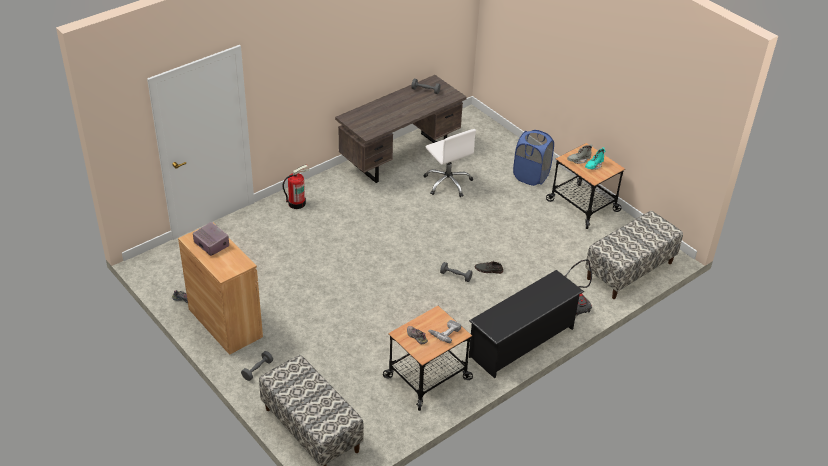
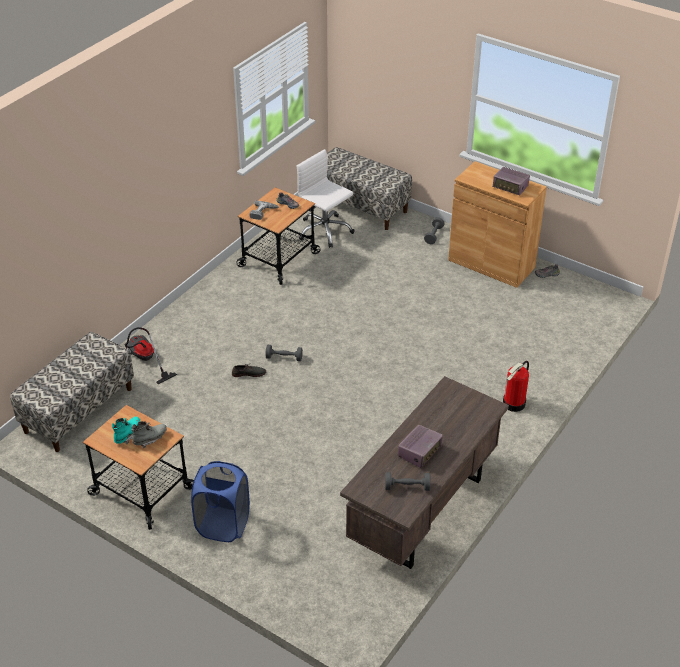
camera: 165 degrees right, 0 degrees up
(408, 104) = (420, 452): none -> radio
(448, 183) = (338, 483): white office chair -> white office chair (324, 231)
(522, 342) = (195, 307): black shoe rack -> none

